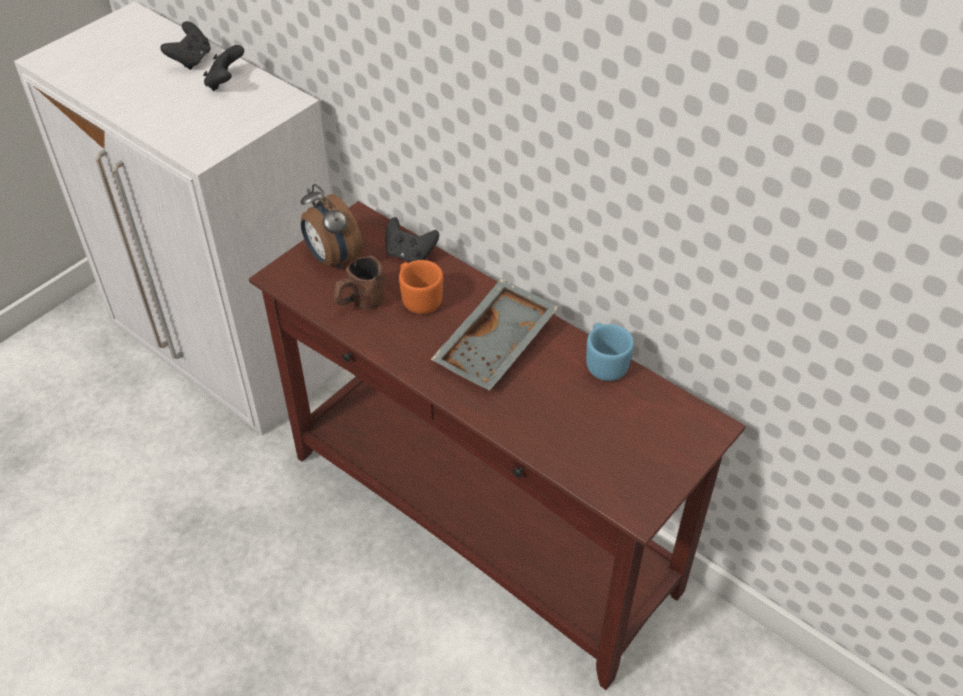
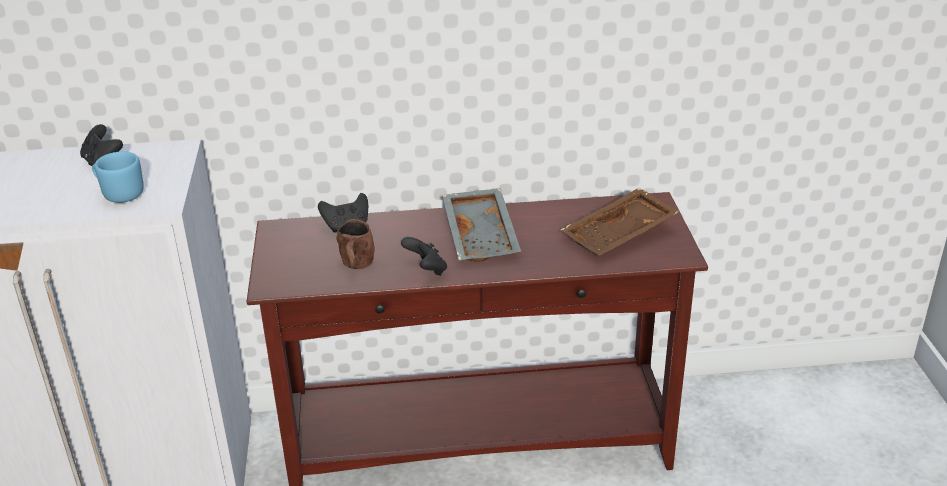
camera: 45 degrees left, 15 degrees down
(191, 60) = (44, 164): black game controller -> black game controller (426, 270)
(332, 258) = (294, 256): alarm clock -> none
(419, 298) = (392, 242): orange mug -> none
(605, 363) = (556, 208): blue mug -> blue mug (119, 194)
(616, 440) = (620, 235): none -> brown tray

